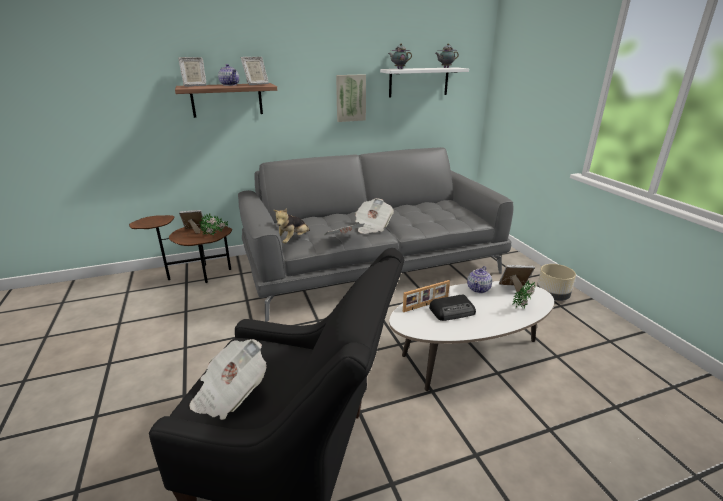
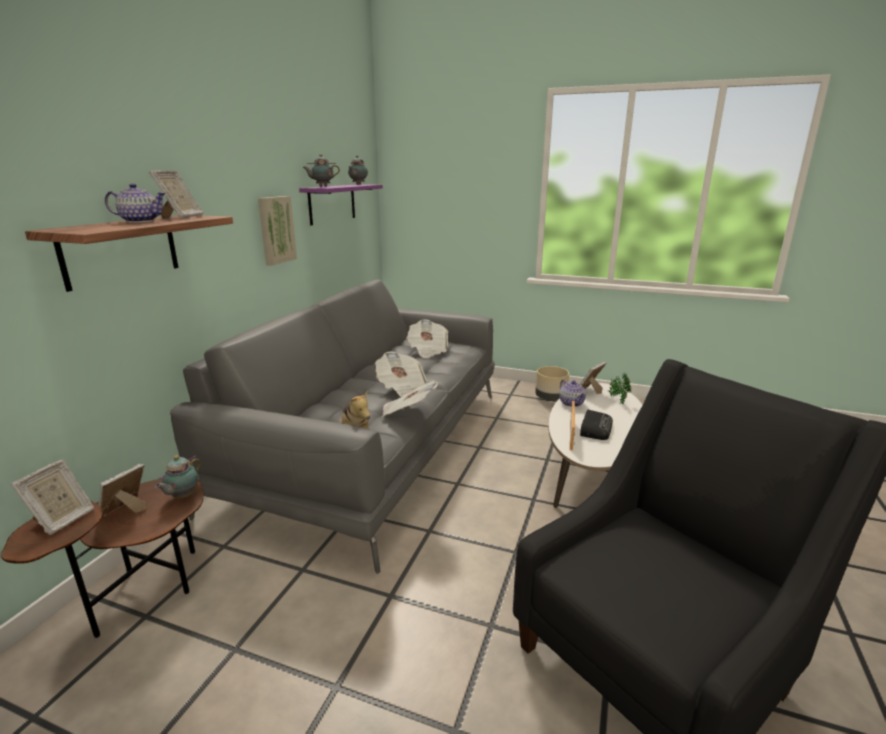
camera: 50 degrees left, 5 degrees down
(194, 86) = (78, 227): picture frame -> picture frame (62, 520)
(215, 235) = (182, 496): potted plant -> teapot
(230, 393) = (669, 608): newspaper -> newspaper (428, 350)
(418, 82) = (332, 203): white shelf -> purple shelf

